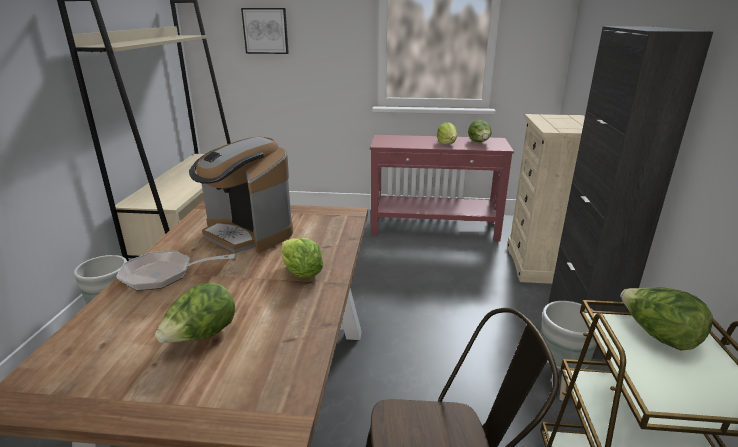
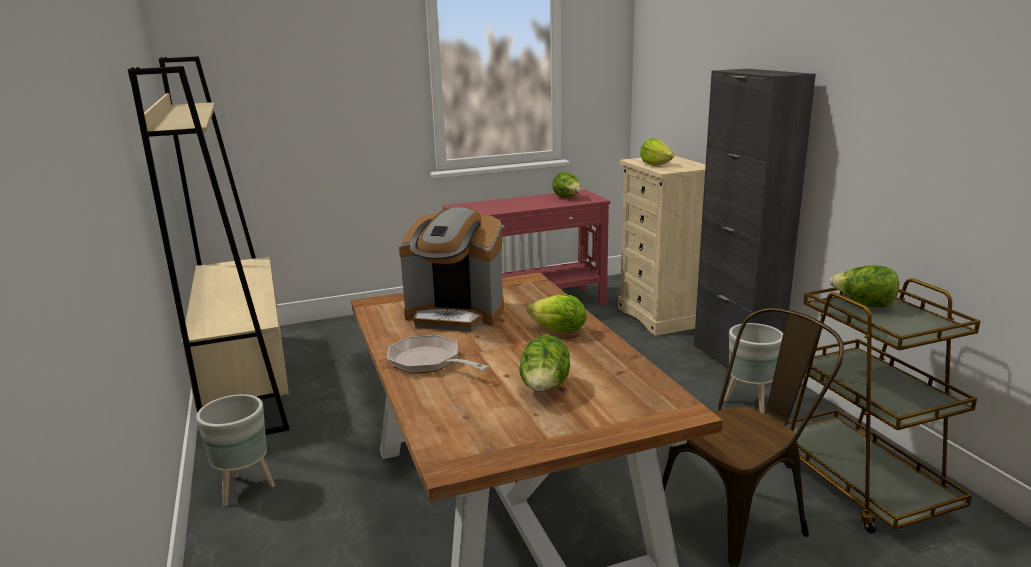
camera: 25 degrees left, 5 degrees down
(164, 275) = (429, 362): frying pan -> frying pan turned 75 degrees clockwise
(265, 31) = (287, 91): picture -> none
(447, 143) = (536, 203): lettuce -> lettuce (655, 164)

